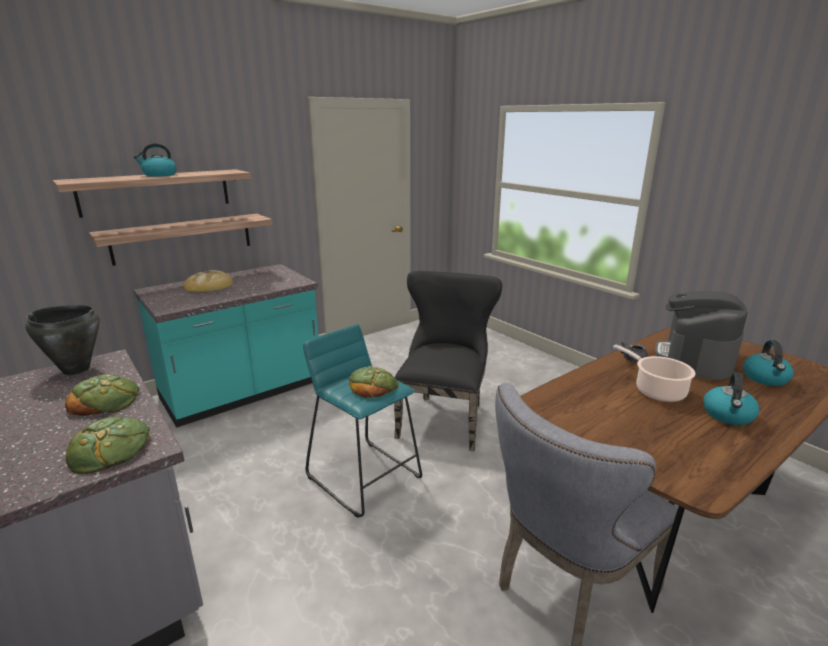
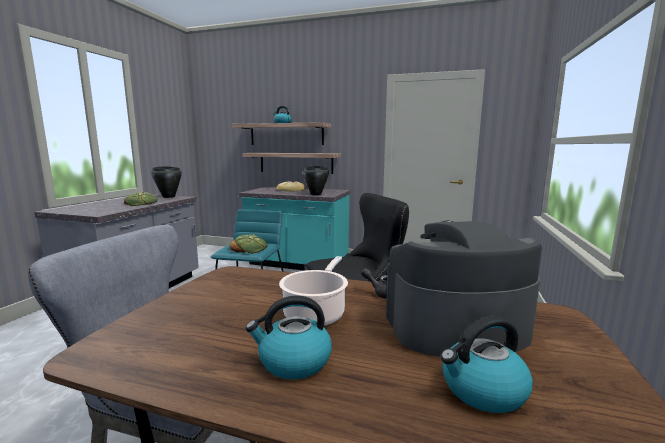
camera: 55 degrees right, 10 degrees down
(110, 449) = (96, 211): bread -> none
(281, 284) = (316, 194): none -> black cooking pot

